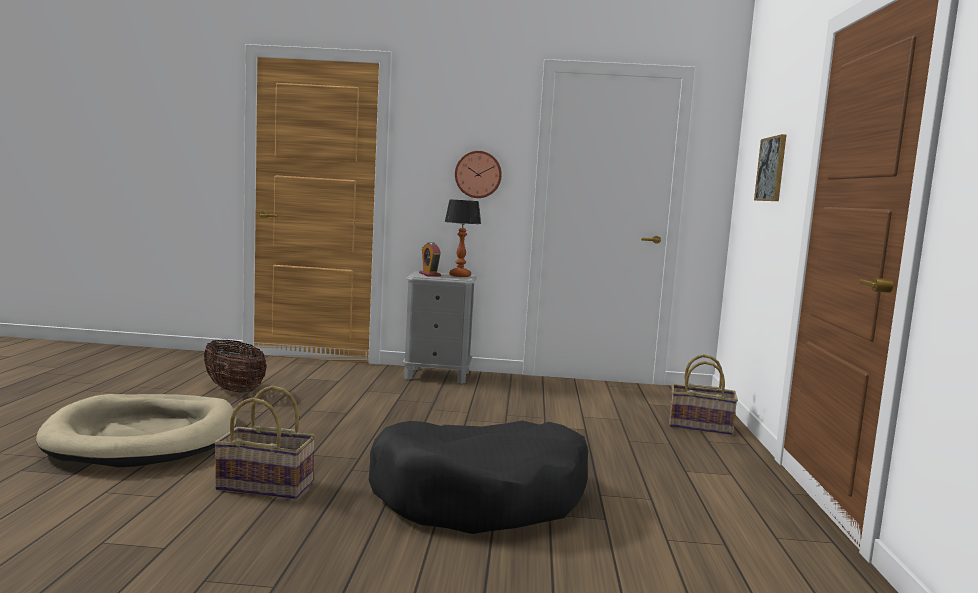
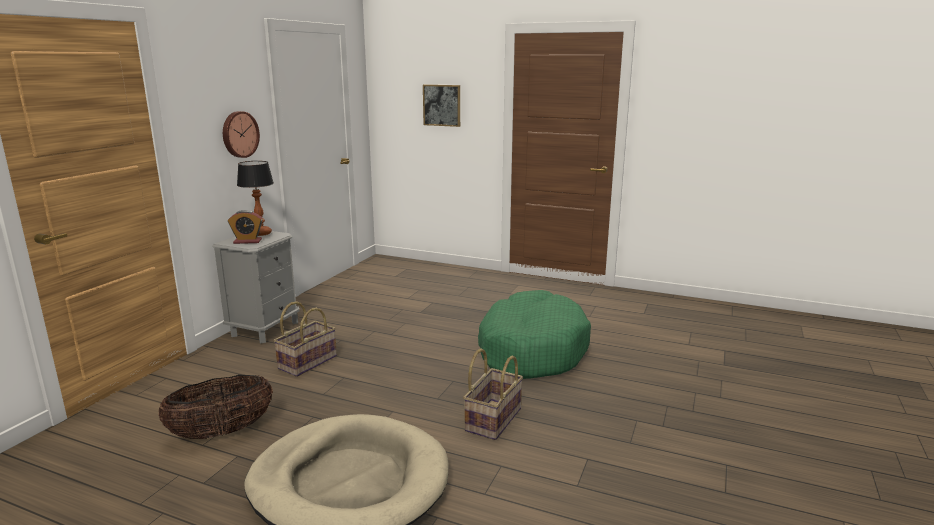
camera: 70 degrees left, 10 degrees up
(481, 497) = (531, 349): black dog bed -> green dog bed
(700, 426) = (443, 273): basket -> basket (307, 362)

